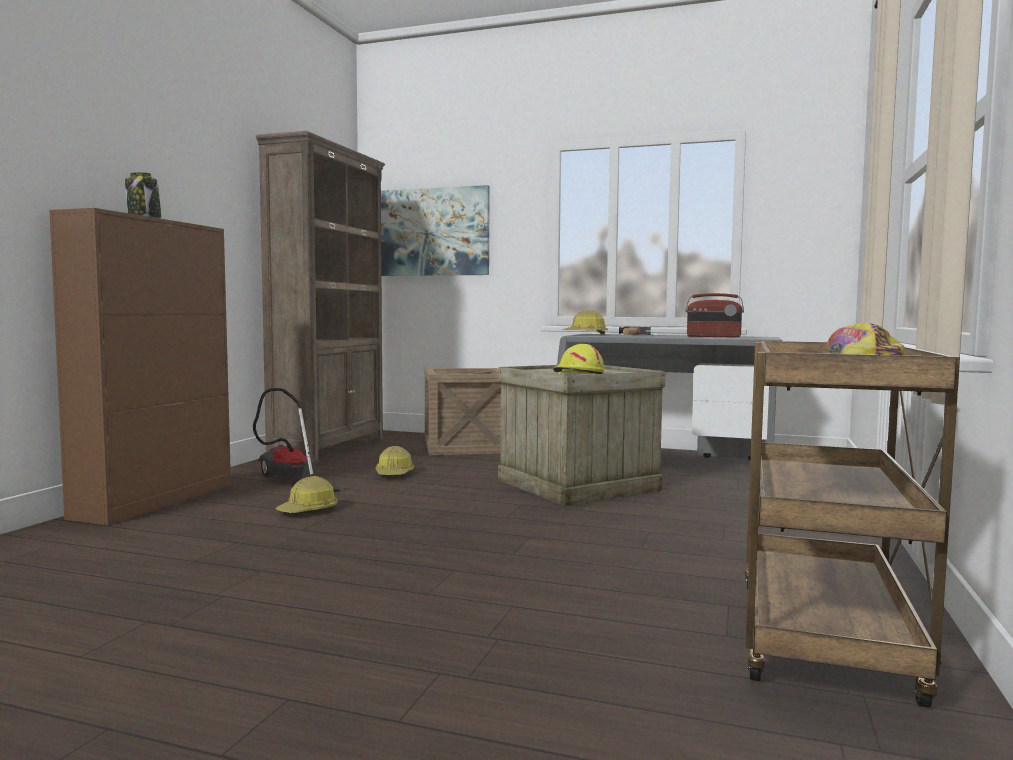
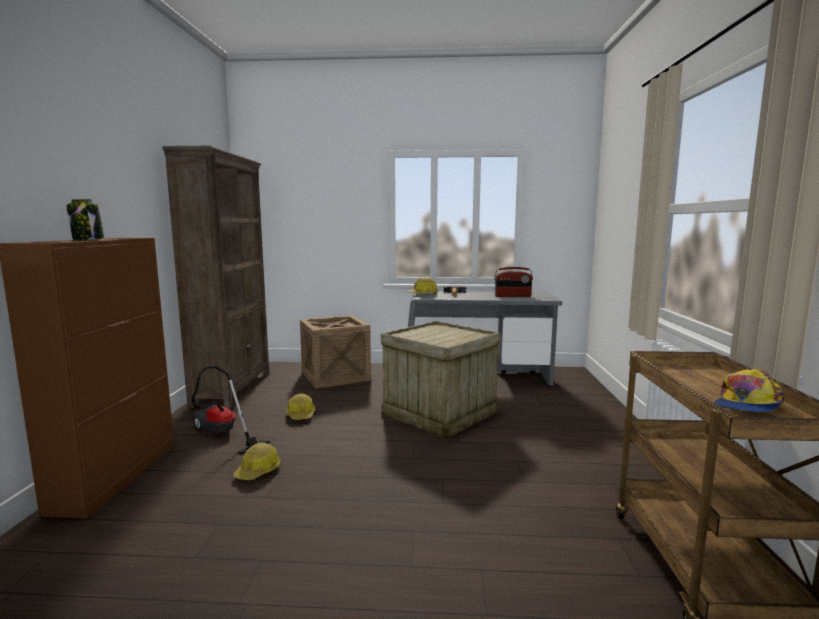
camera: 15 degrees left, 5 degrees up
(429, 232) = (294, 214): picture -> none
(577, 374) = (445, 340): yellow hard hat -> none

